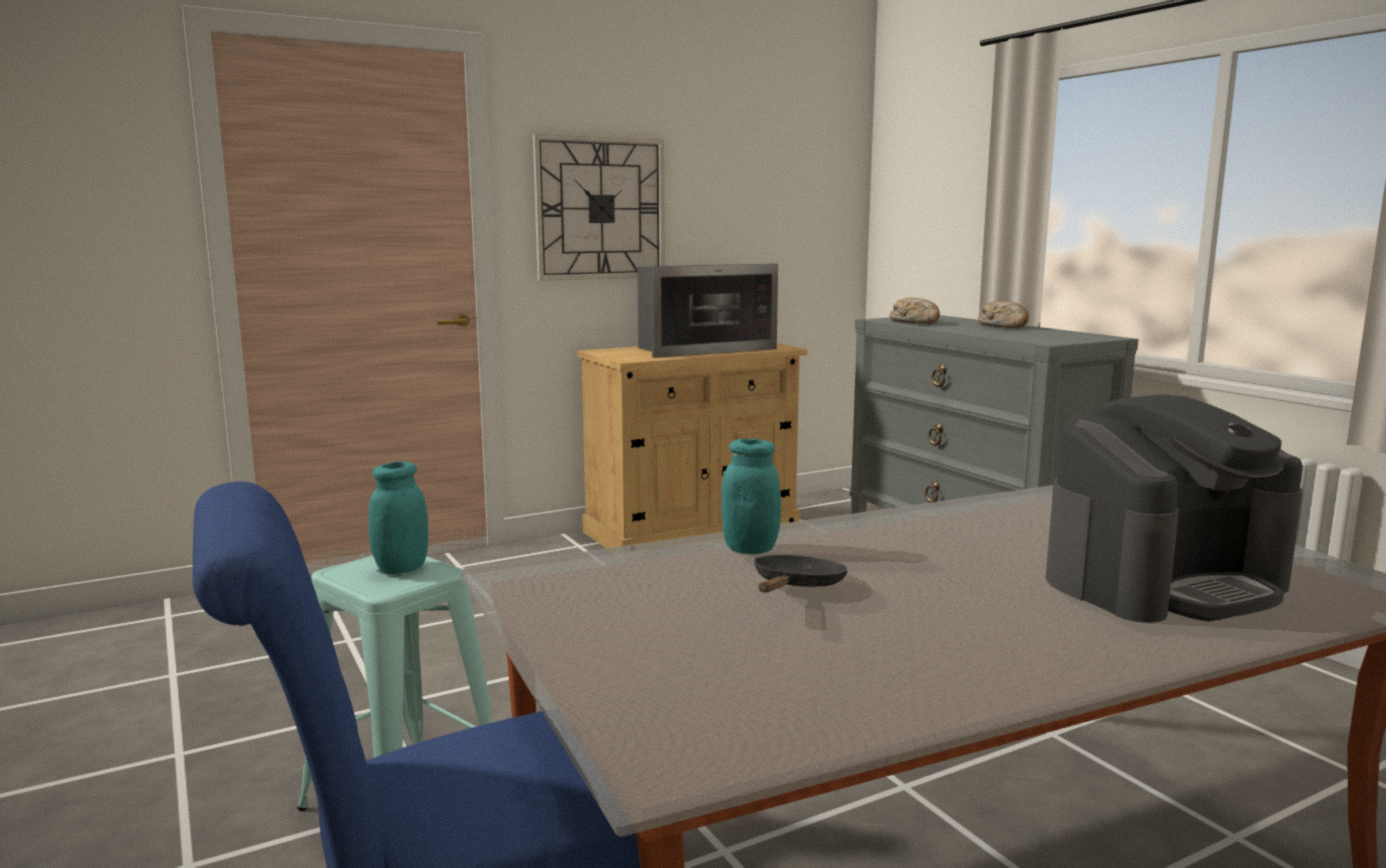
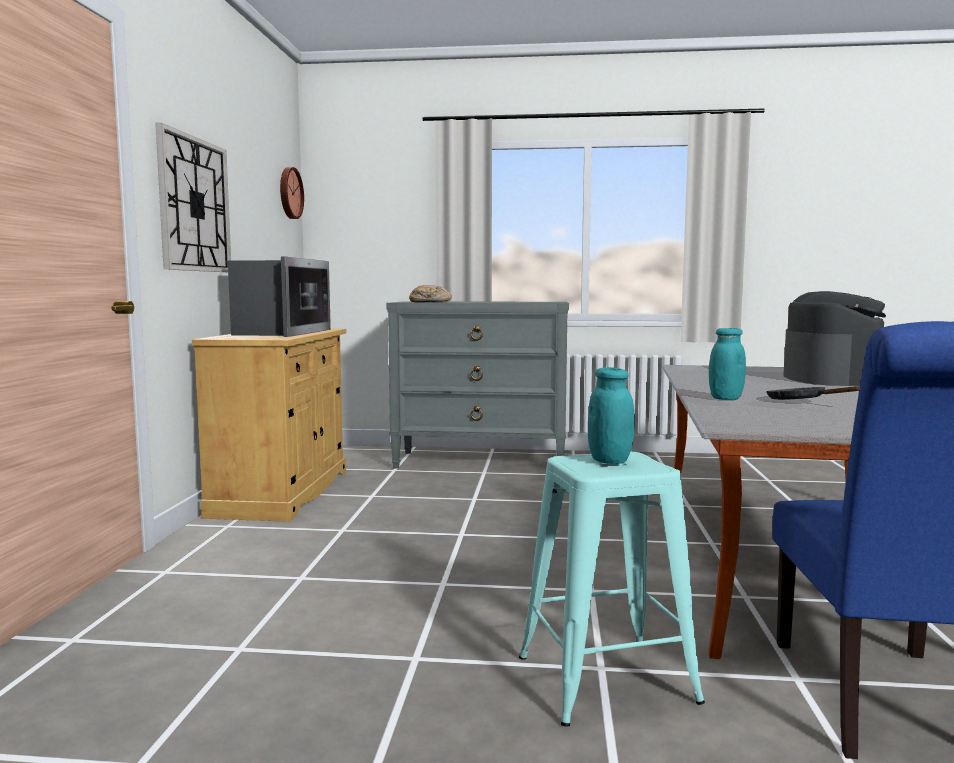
camera: 55 degrees left, 5 degrees down
(829, 166) = (289, 193): none -> wall clock
(1004, 326) = (482, 301): bread -> none

